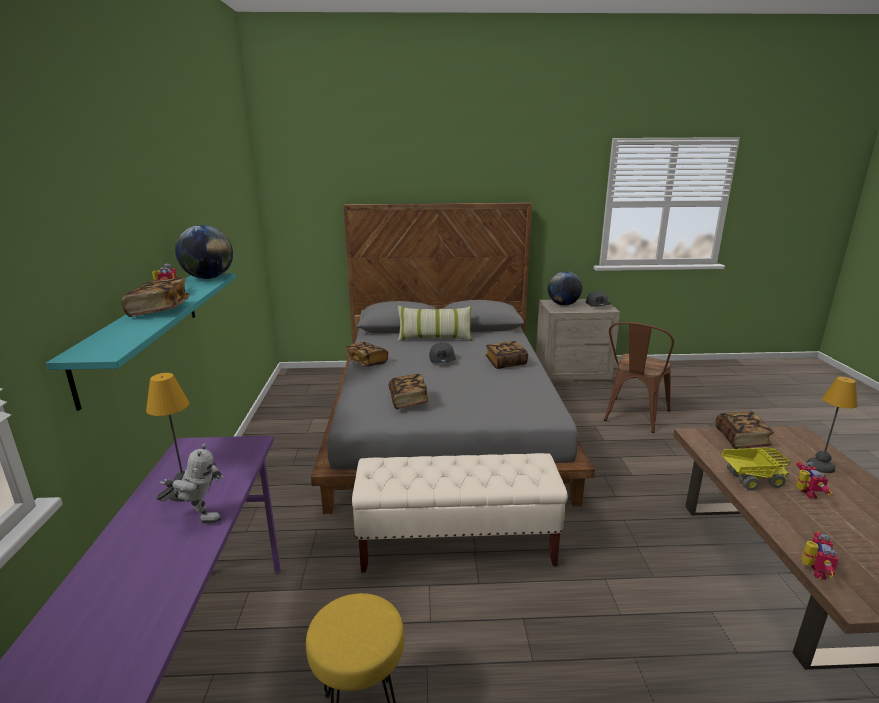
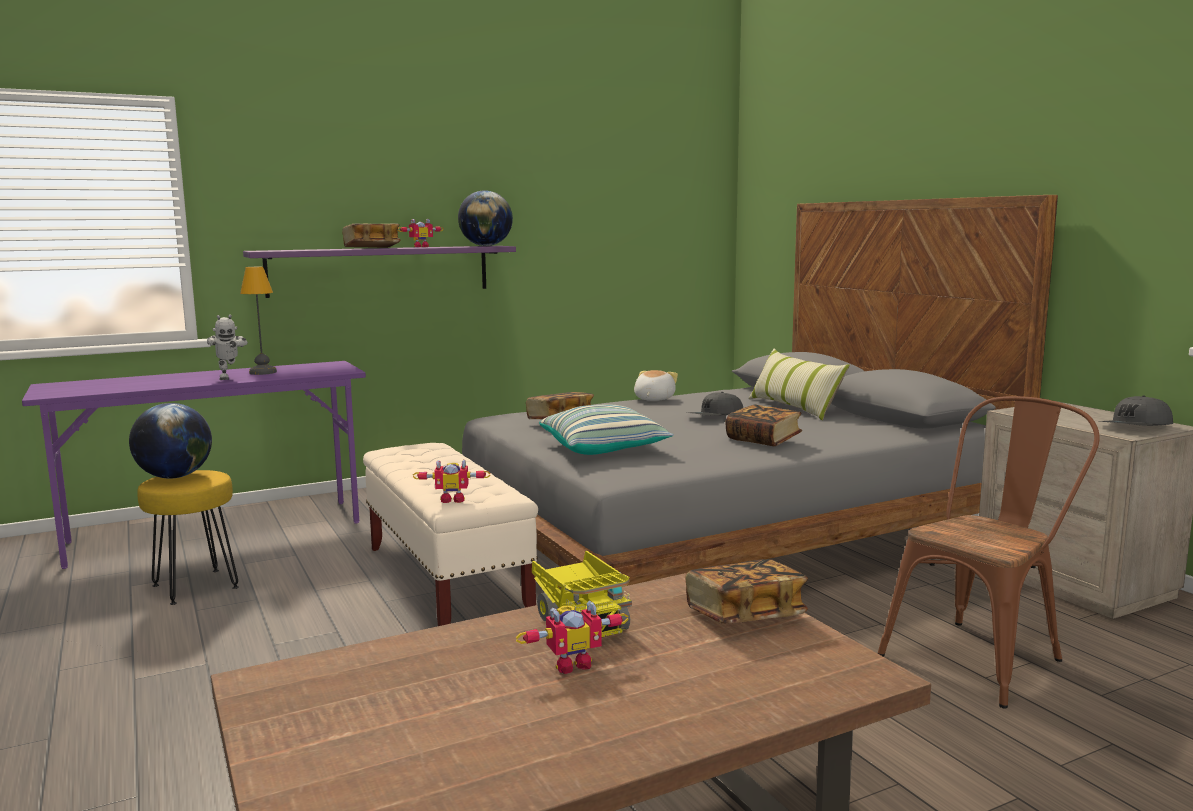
camera: 65 degrees right, 10 degrees down
(142, 331) = (380, 270): turquoise shelf -> purple shelf
(366, 362) = (653, 399): book -> plush toy
(487, 404) = (604, 449): none -> pillow
(563, 304) = (1064, 412): globe -> globe (174, 477)
(633, 417) = (981, 655): brown chair -> brown chair turned 135 degrees clockwise
(813, 571) = (326, 657): toy robot -> toy robot (453, 499)
(820, 466) = (714, 686): table lamp -> none

